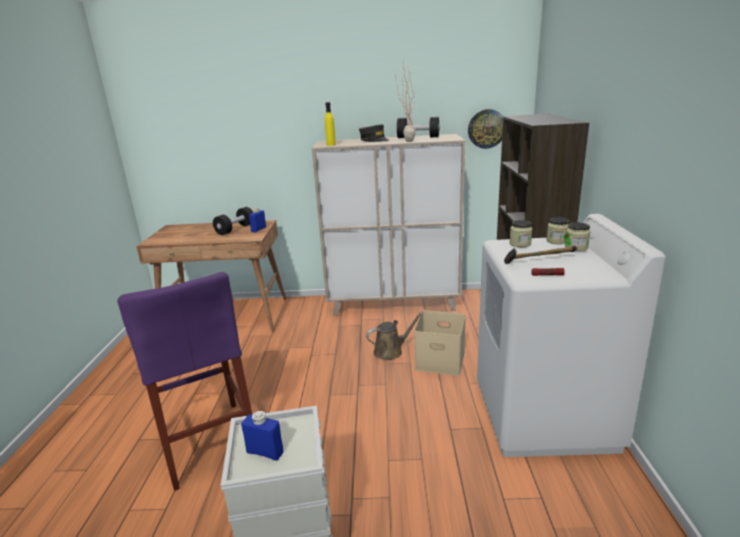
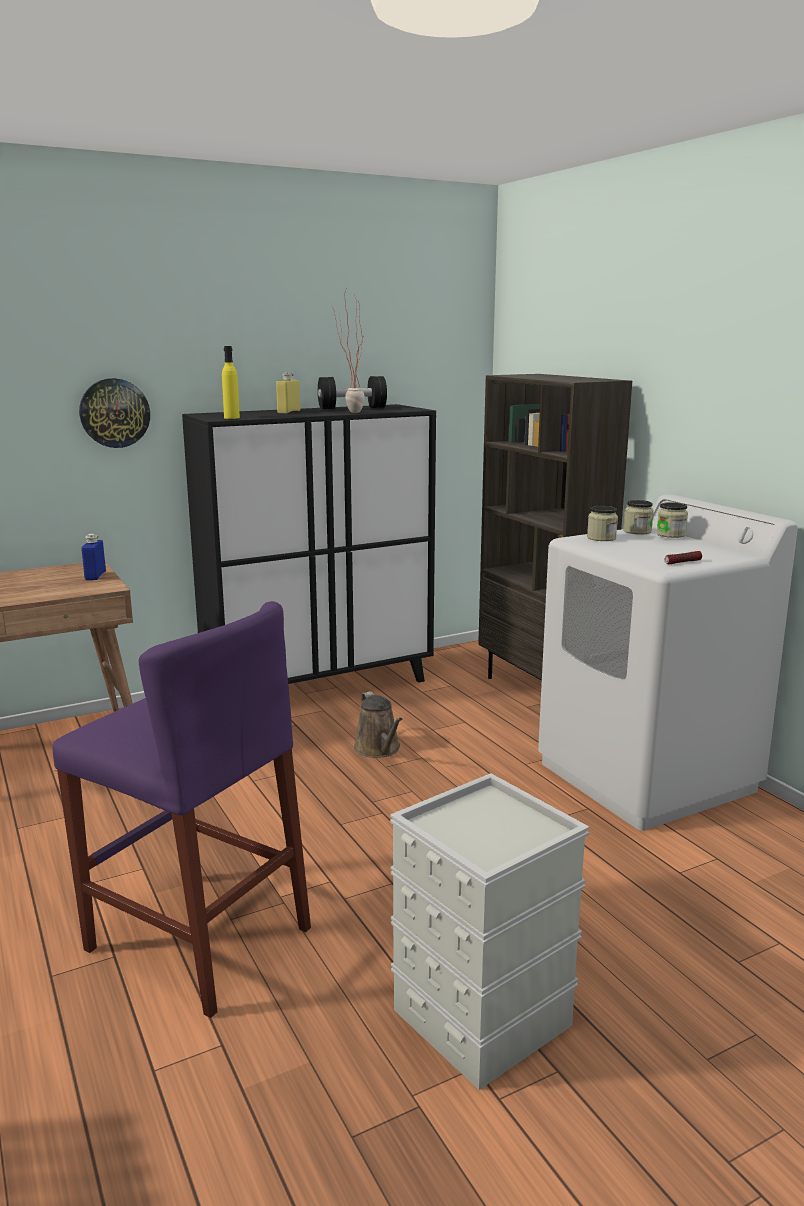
camera: 30 degrees left, 5 degrees down
(235, 229) = (45, 580): black dumbbell -> none
(265, 452) = (486, 837): blue bottle -> none
(374, 140) = (289, 412): grey cap -> yellow bottle
(391, 351) = (379, 749): brown watering can -> brown watering can turned 120 degrees clockwise
(393, 304) = (320, 688): beige cabinet -> black cabinet
(441, 360) = (463, 745): beige storage box -> none
(486, 129) = (435, 397): wall clock -> wall clock (114, 413)
(538, 261) = (651, 551): hammer -> none

